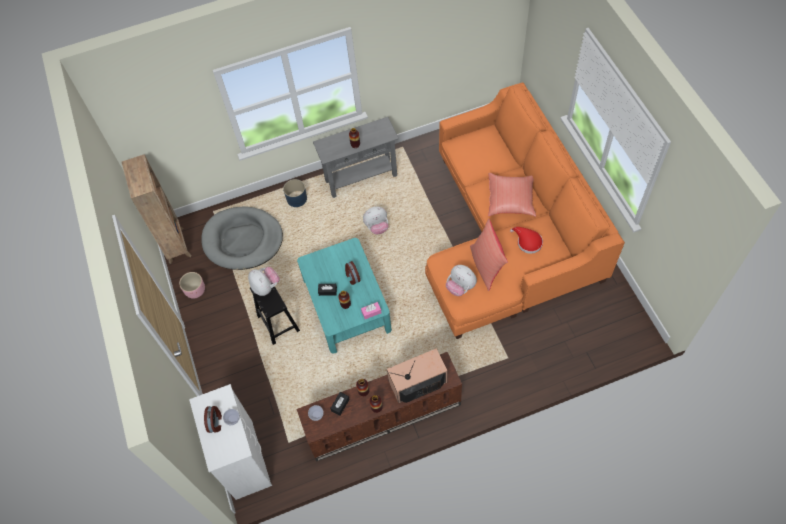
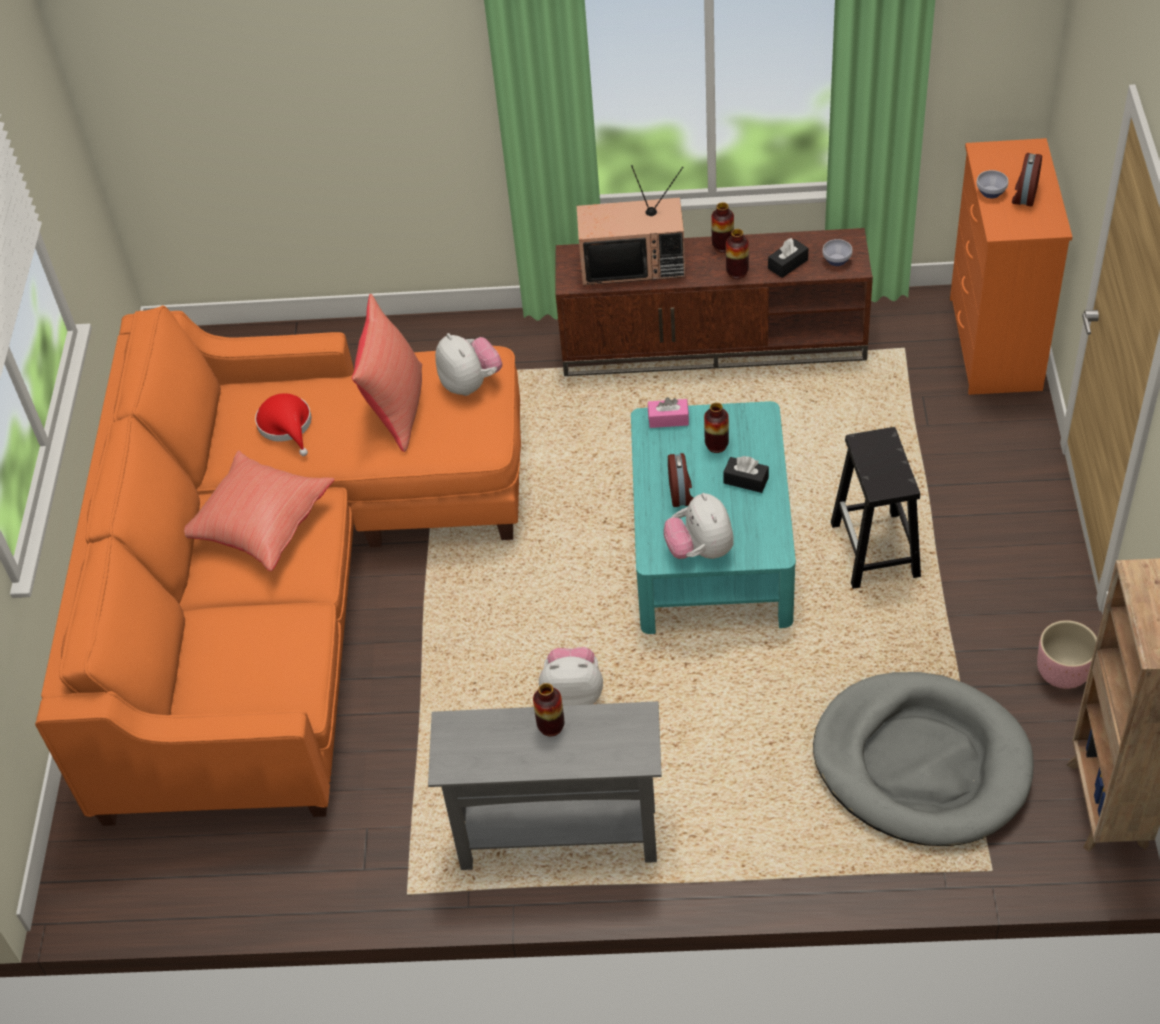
camera: 160 degrees left, 10 degrees down
(244, 459) = (994, 344): white dresser -> orange dresser
(266, 287) = (881, 484): plush toy -> plush toy (700, 550)
(297, 199) = (750, 833): blue planter -> none

